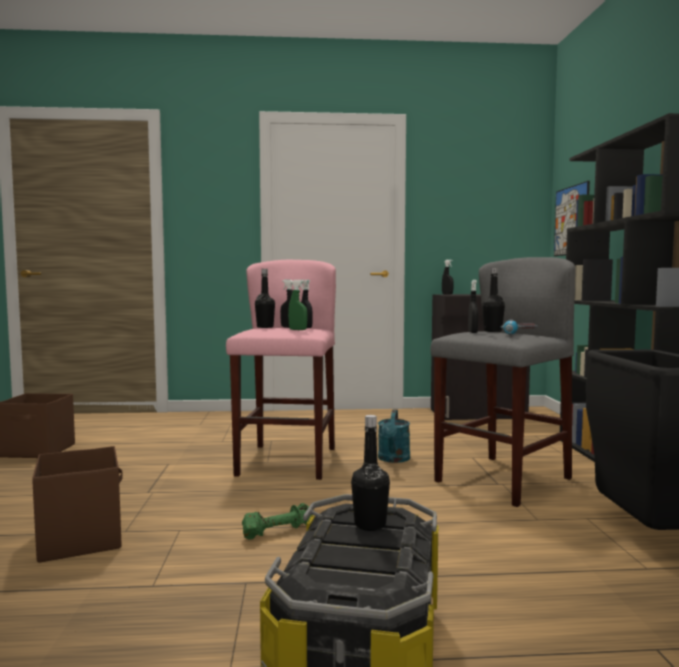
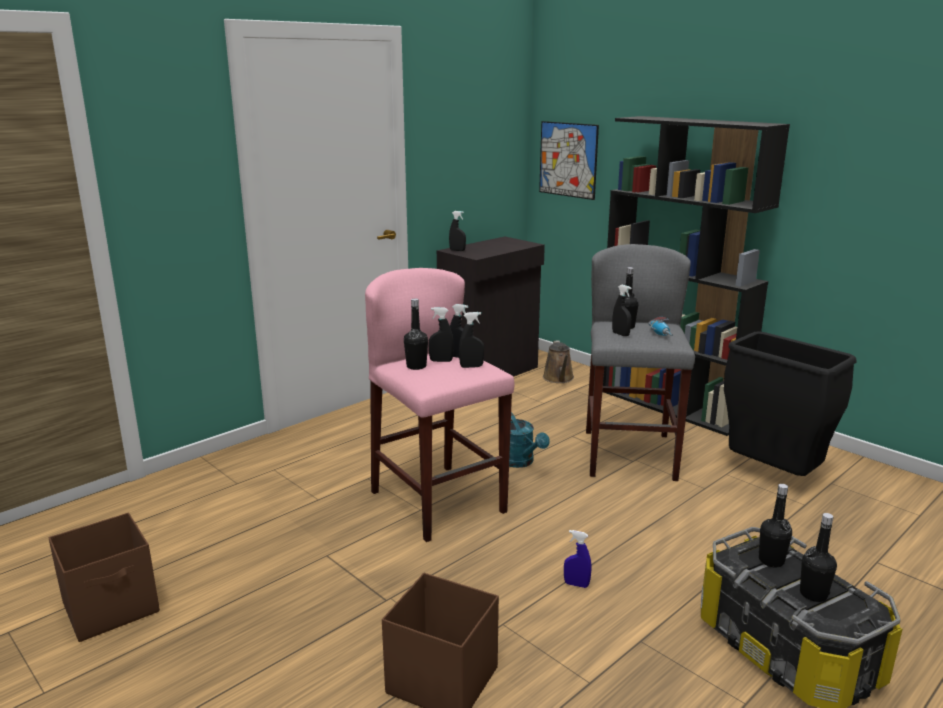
camera: 40 degrees left, 15 degrees up
(277, 531) = (576, 584): green dumbbell -> blue spray bottle
(298, 330) = (471, 366): green spray bottle -> black spray bottle
(347, 558) = (813, 594): none -> black bottle
(534, 427) = (559, 378): none -> brown watering can

